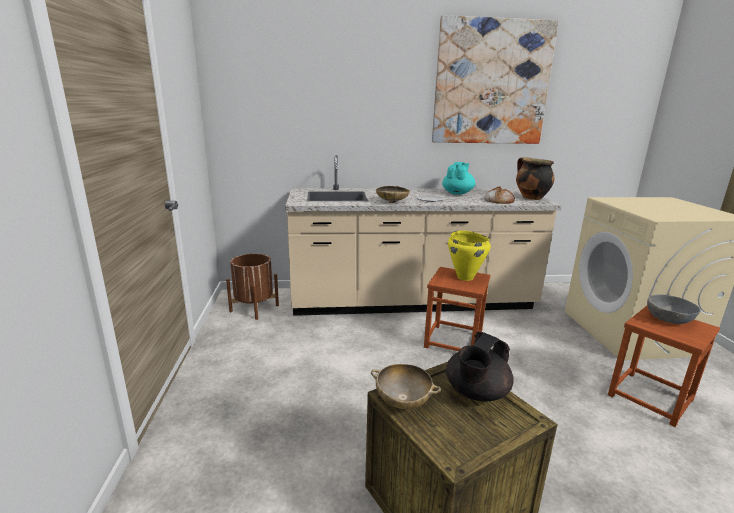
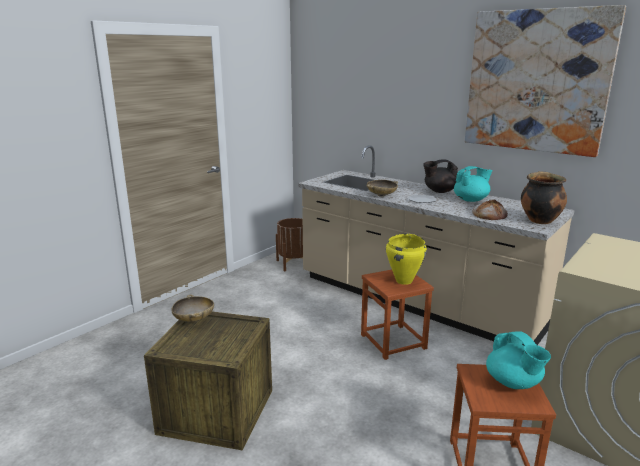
camera: 45 degrees right, 0 degrees up
(476, 393) = (232, 335): black teapot -> black teapot (439, 191)
(669, 319) = (513, 383): grey bowl -> turquoise teapot

